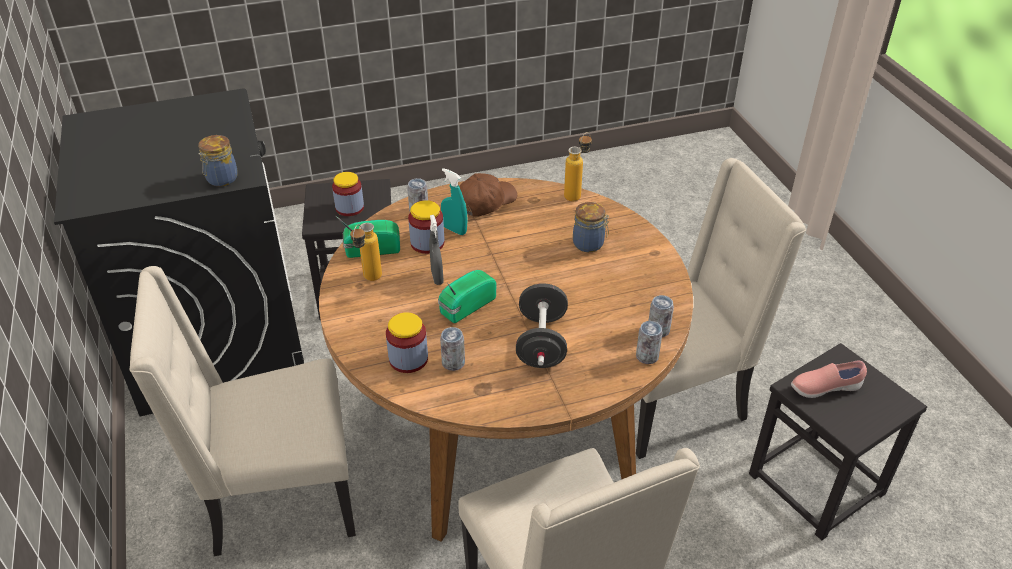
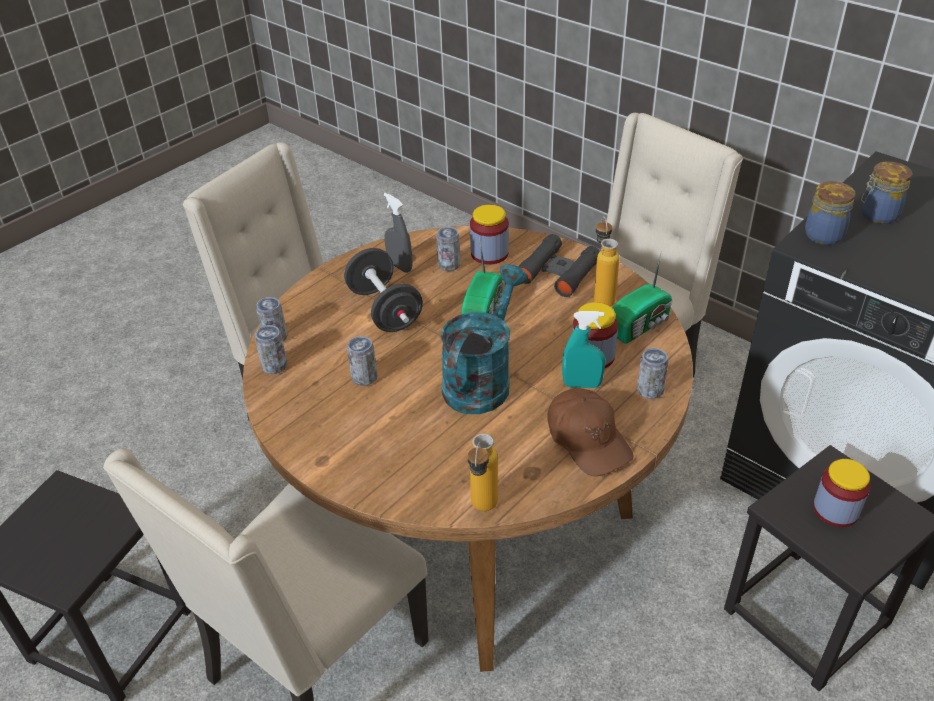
camera: 150 degrees right, 0 degrees up
(375, 315) = (558, 272): none -> black binoculars
(437, 277) = (541, 326): grey spray bottle -> grey spray bottle (400, 266)
(485, 202) = (588, 440): brown cap -> brown cap turned 45 degrees counterclockwise
(514, 259) = (481, 379): none -> turquoise watering can
(589, 244) = (410, 436): jar -> jar (877, 215)
(595, 293) = (364, 378): none -> can
(824, 388) = (90, 531): pink shoe -> none

